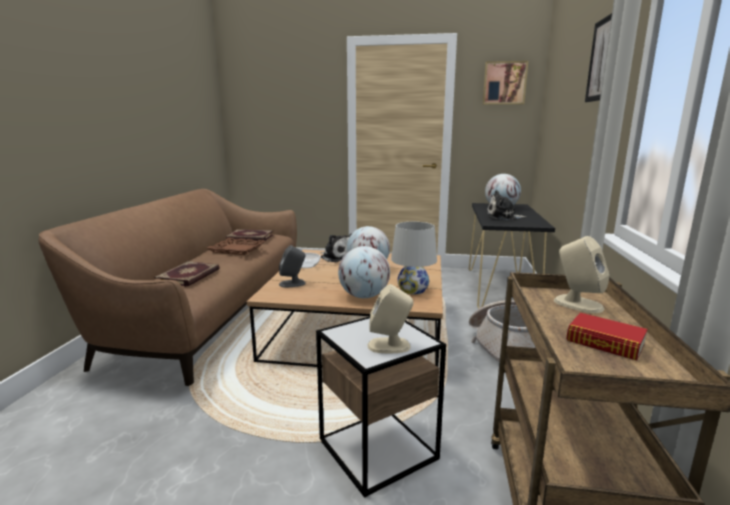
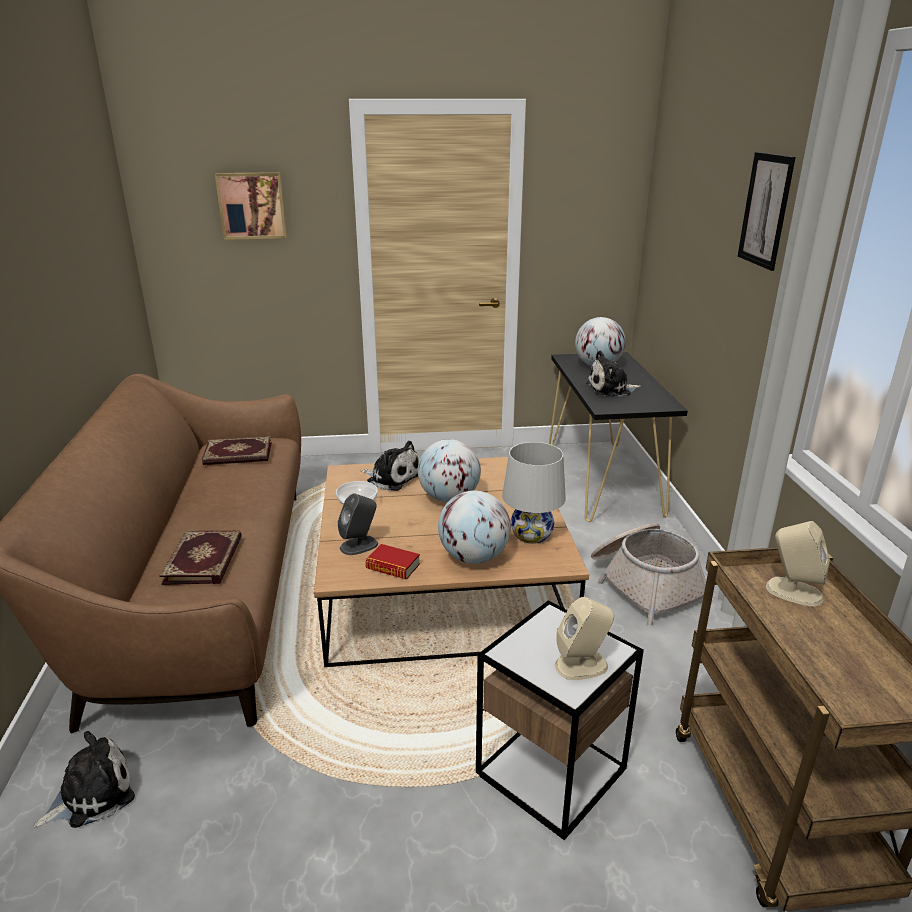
camera: 15 degrees left, 10 degrees up
(70, 405) = (92, 794): none -> plush toy
(236, 249) = (237, 487): brown tray -> none
(504, 83) = (595, 177): picture -> picture (252, 205)
(604, 343) = (846, 657): book -> book (393, 566)

